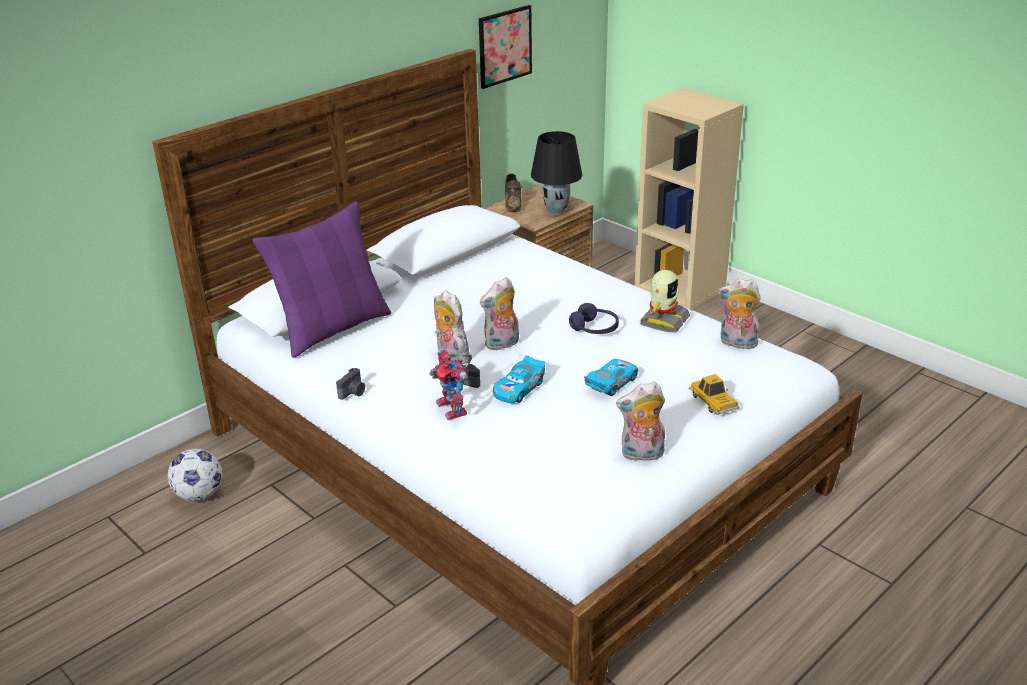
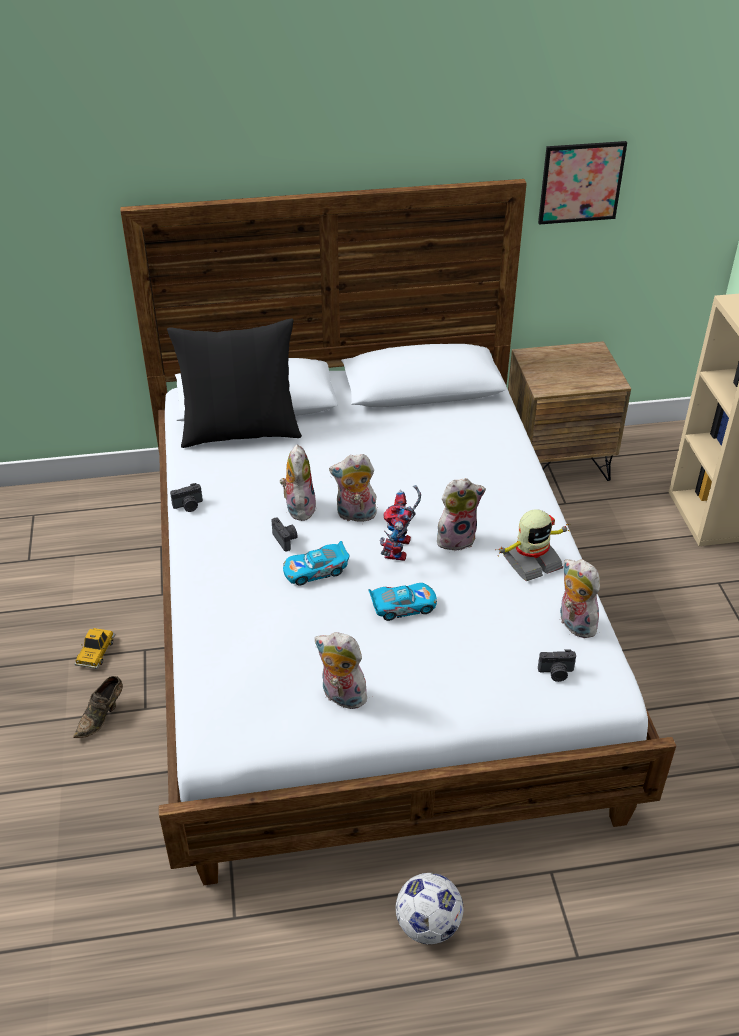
camera: 35 degrees right, 10 degrees up
(199, 495) = (105, 529): football -> football (428, 925)
(333, 328) = (240, 432): purple pillow -> black pillow
(455, 410) = (244, 565): toy robot -> toy robot (400, 551)
(513, 203) = (550, 355): brown shoe -> brown shoe (102, 716)
(557, 210) = (585, 380): black table lamp -> none
(594, 328) = (456, 538): purple headphones -> plush toy
(713, 401) = (470, 677): toy car -> toy car (96, 652)
(762, 374) = (556, 673): none -> camera

